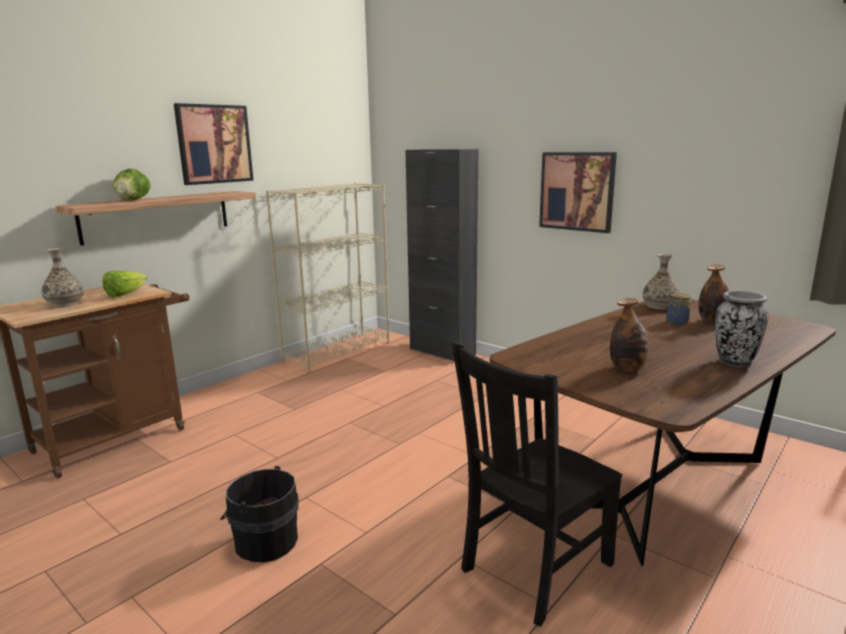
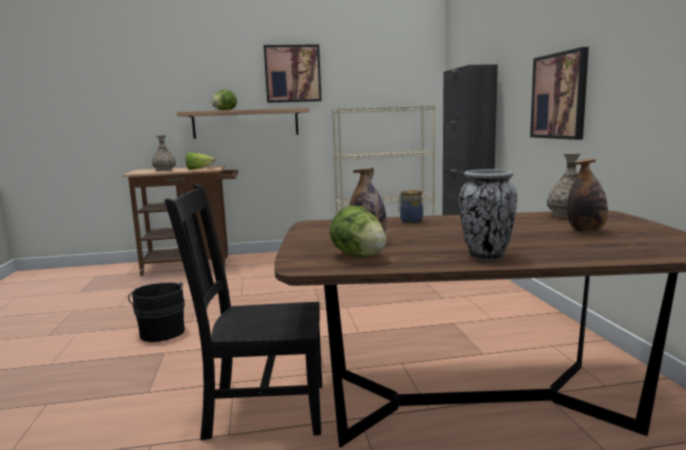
camera: 40 degrees right, 5 degrees down
(669, 387) = (358, 256): none -> lettuce
(677, 322) = (540, 226): jar -> jar (410, 221)

